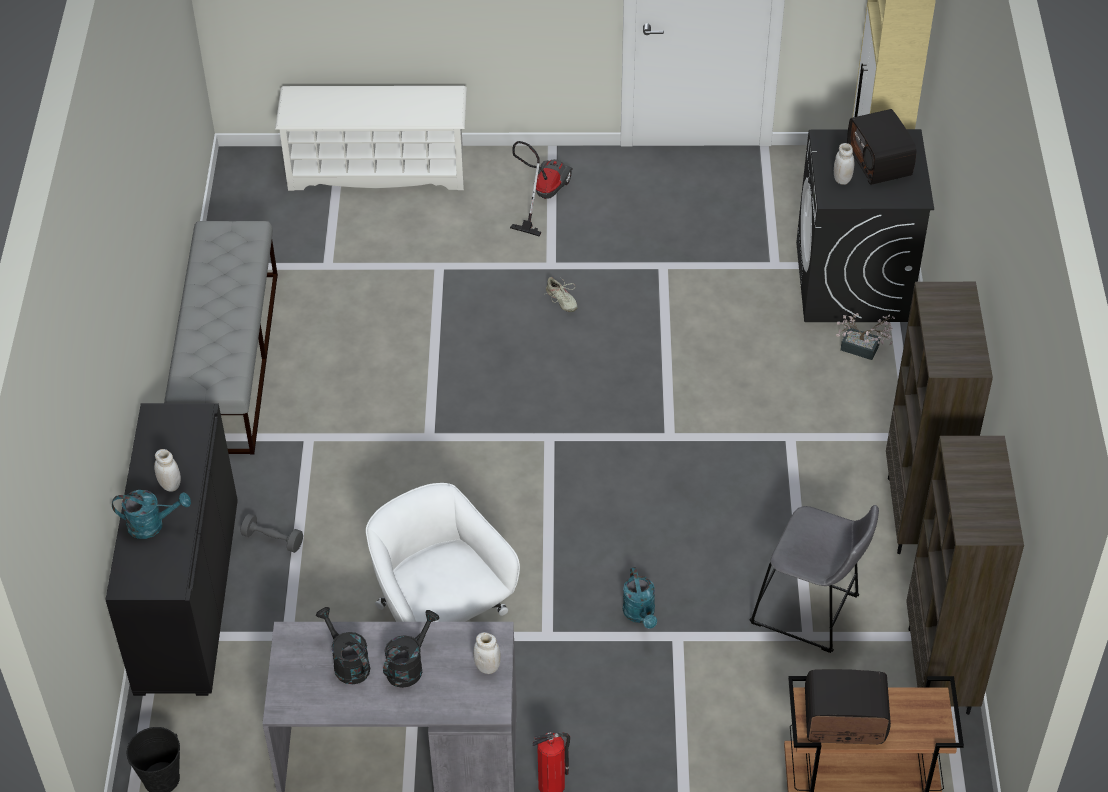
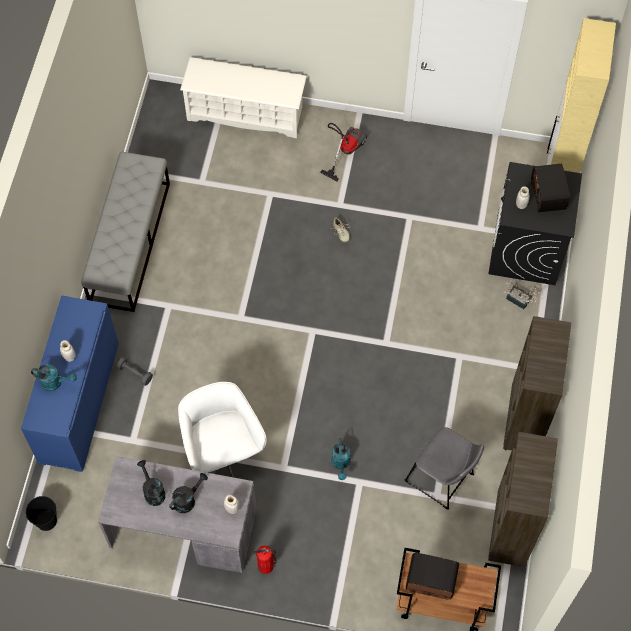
camera: 10 degrees right, 15 degrees up
(187, 595) = (79, 403): black cabinet -> blue cabinet

